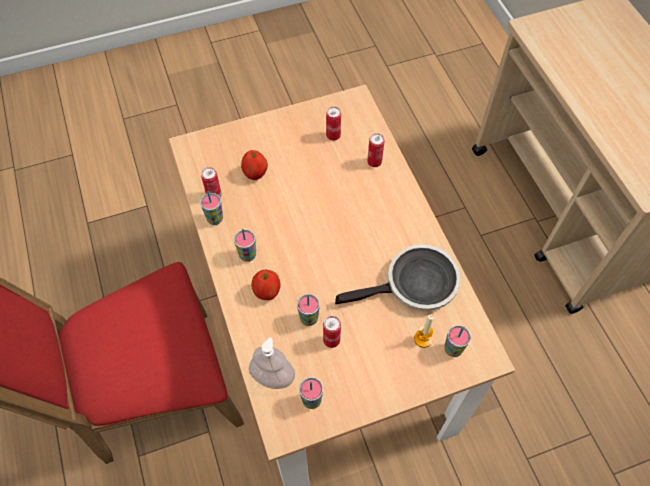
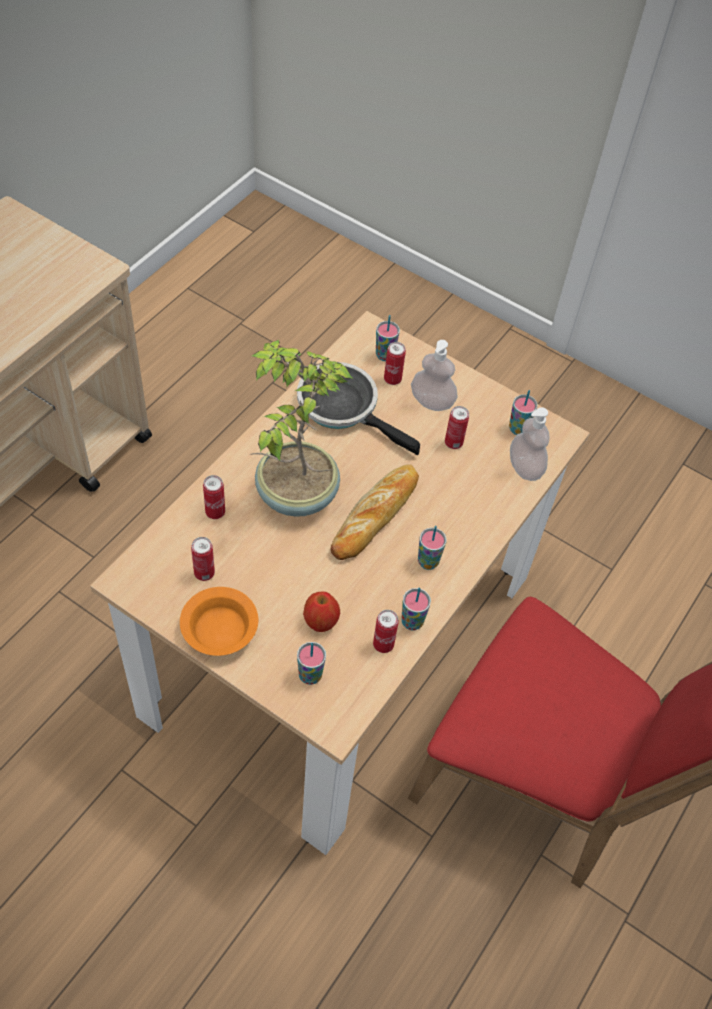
camera: 130 degrees left, 5 degrees down
(267, 292) = (452, 520): apple -> none
(290, 124) = (218, 630): none -> orange bowl
(306, 247) = (375, 515): none -> bread
(309, 319) = (448, 471): cup -> cup (310, 676)
(358, 211) = (294, 494): none -> potted plant
(382, 353) = (432, 401): none -> soap dispenser
(423, 338) = (392, 379): candle -> can

